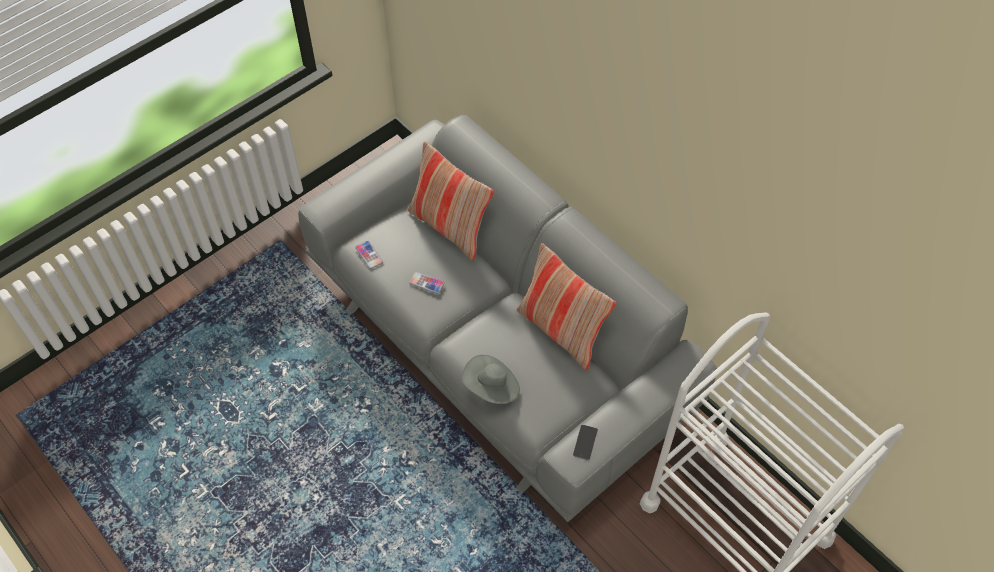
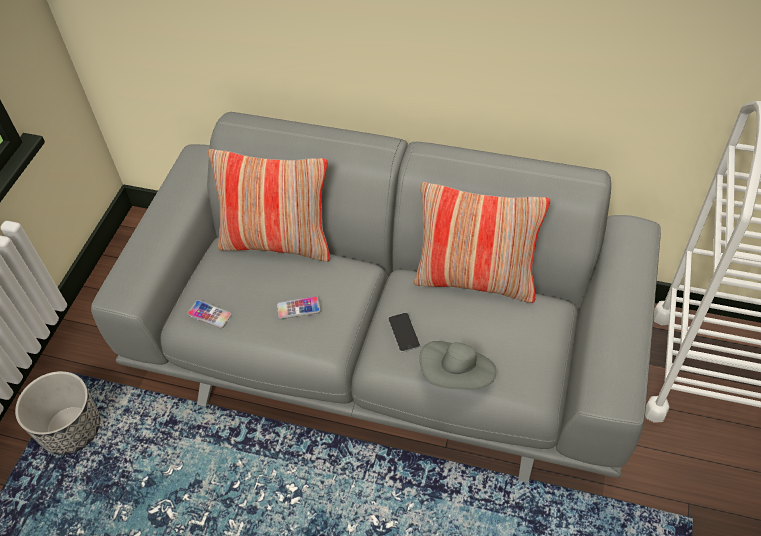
camera: 30 degrees left, 5 degrees down
(259, 280) = (72, 429): none -> planter
(585, 442) = (610, 370): phone -> phone (404, 332)

